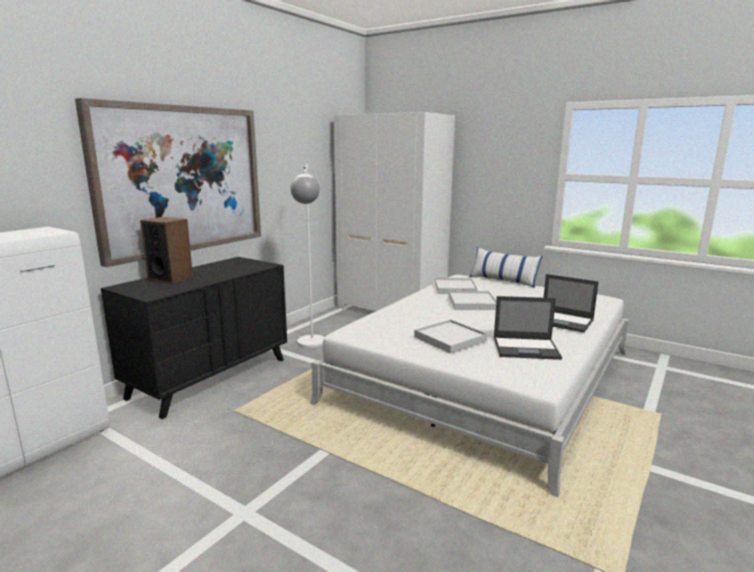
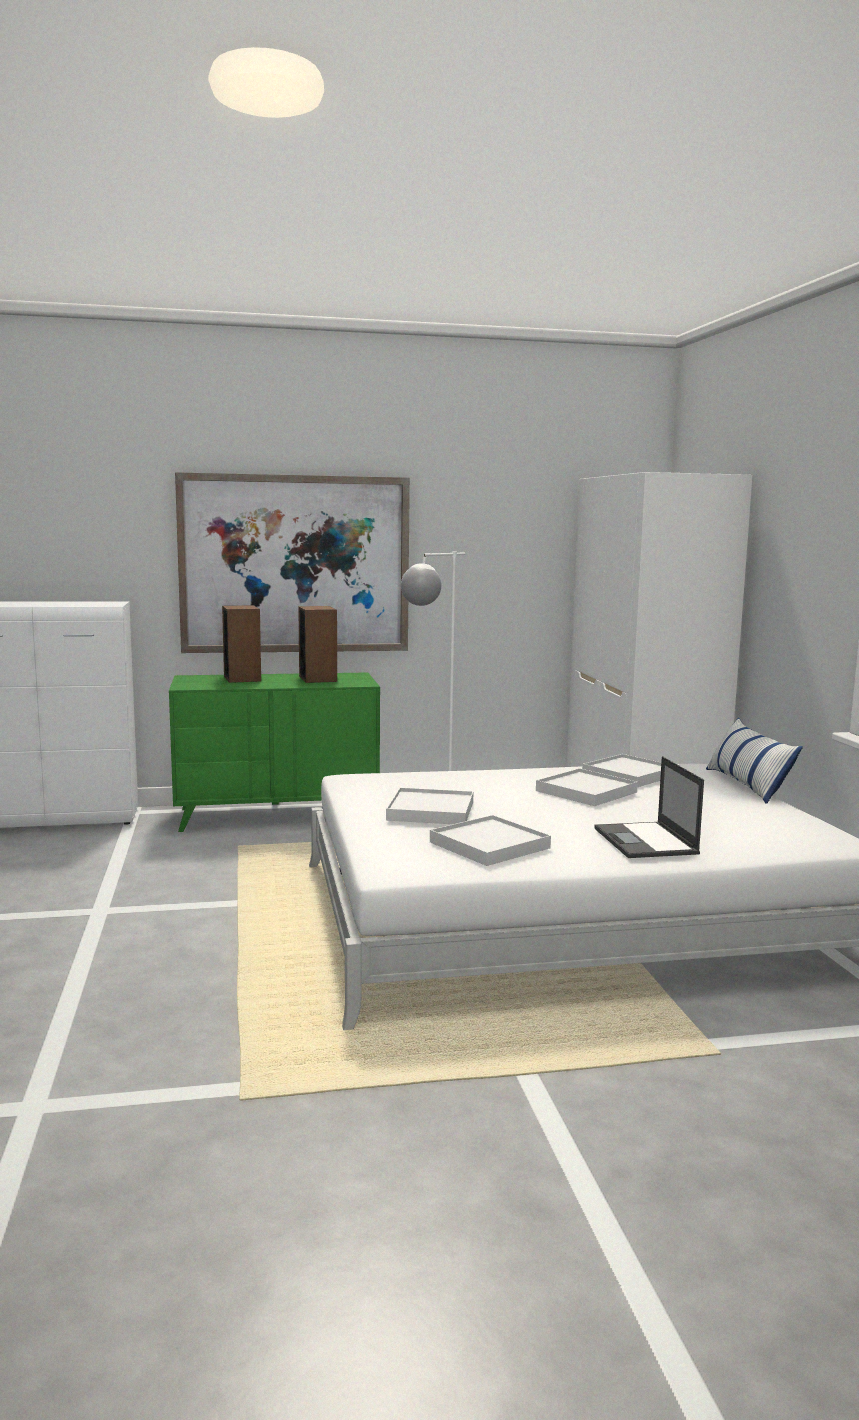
camera: 45 degrees right, 5 degrees down
(210, 377) = (277, 815): black dresser -> green dresser
(225, 267) = (318, 679): none -> speaker
(526, 348) = (490, 845): laptop -> white tray

